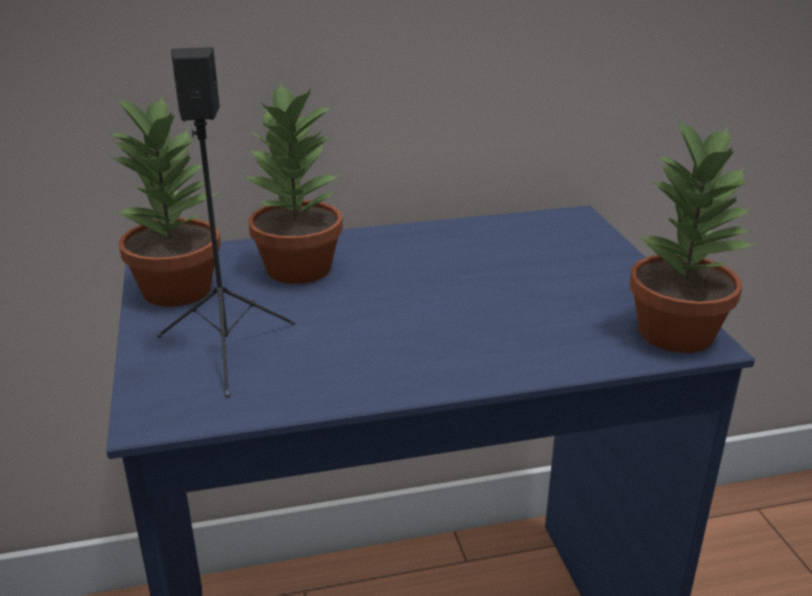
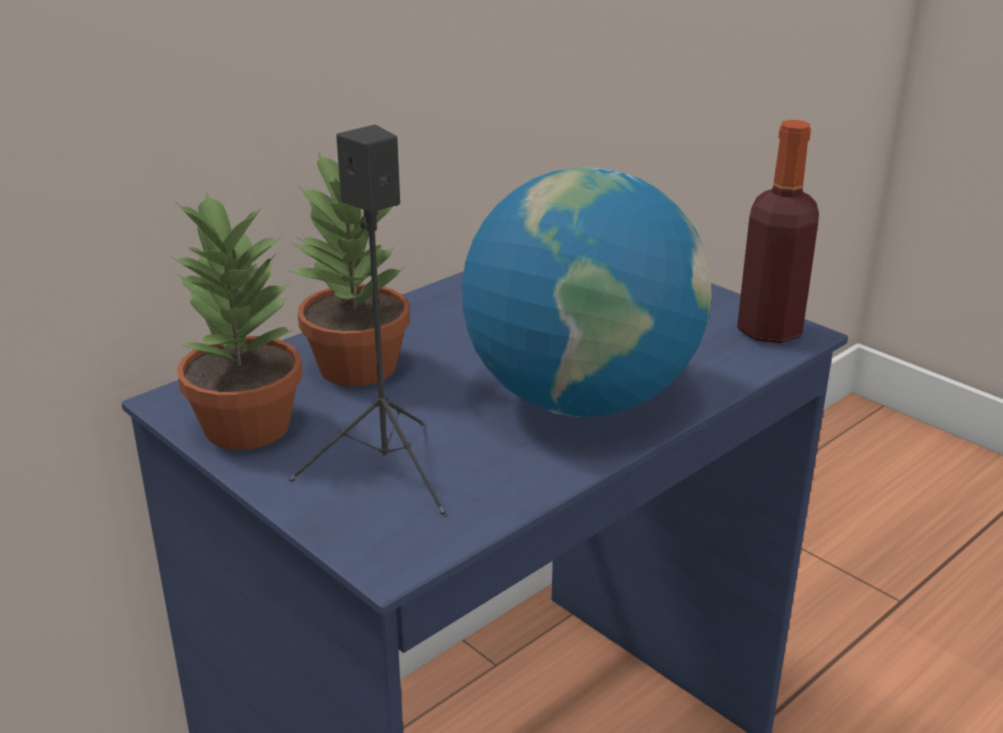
camera: 30 degrees left, 0 degrees up
(436, 341) = (580, 398): none -> globe
(675, 332) = (769, 330): potted plant -> bottle

